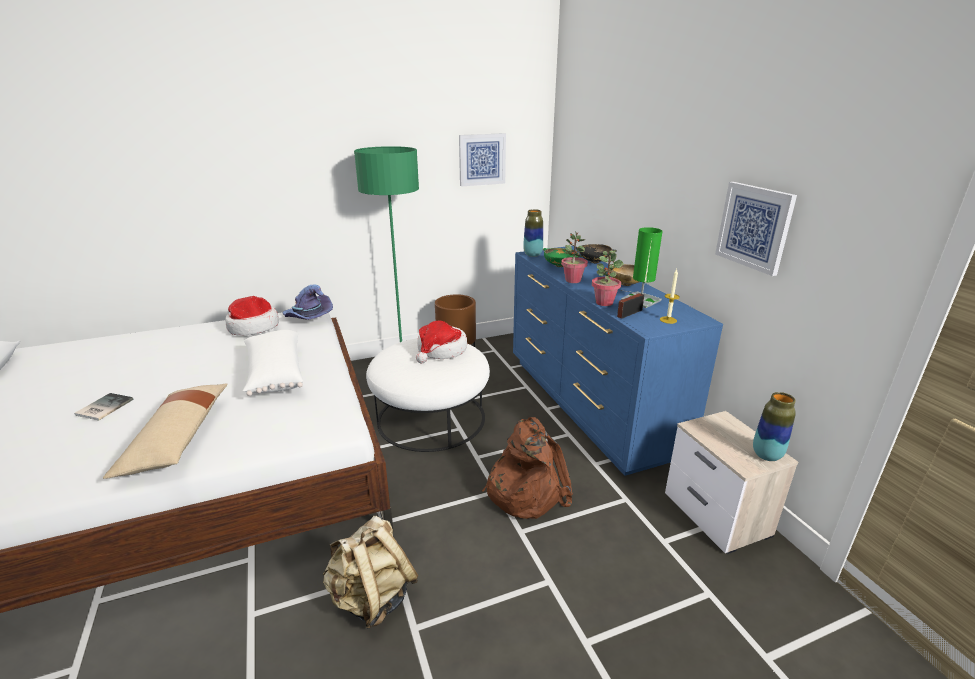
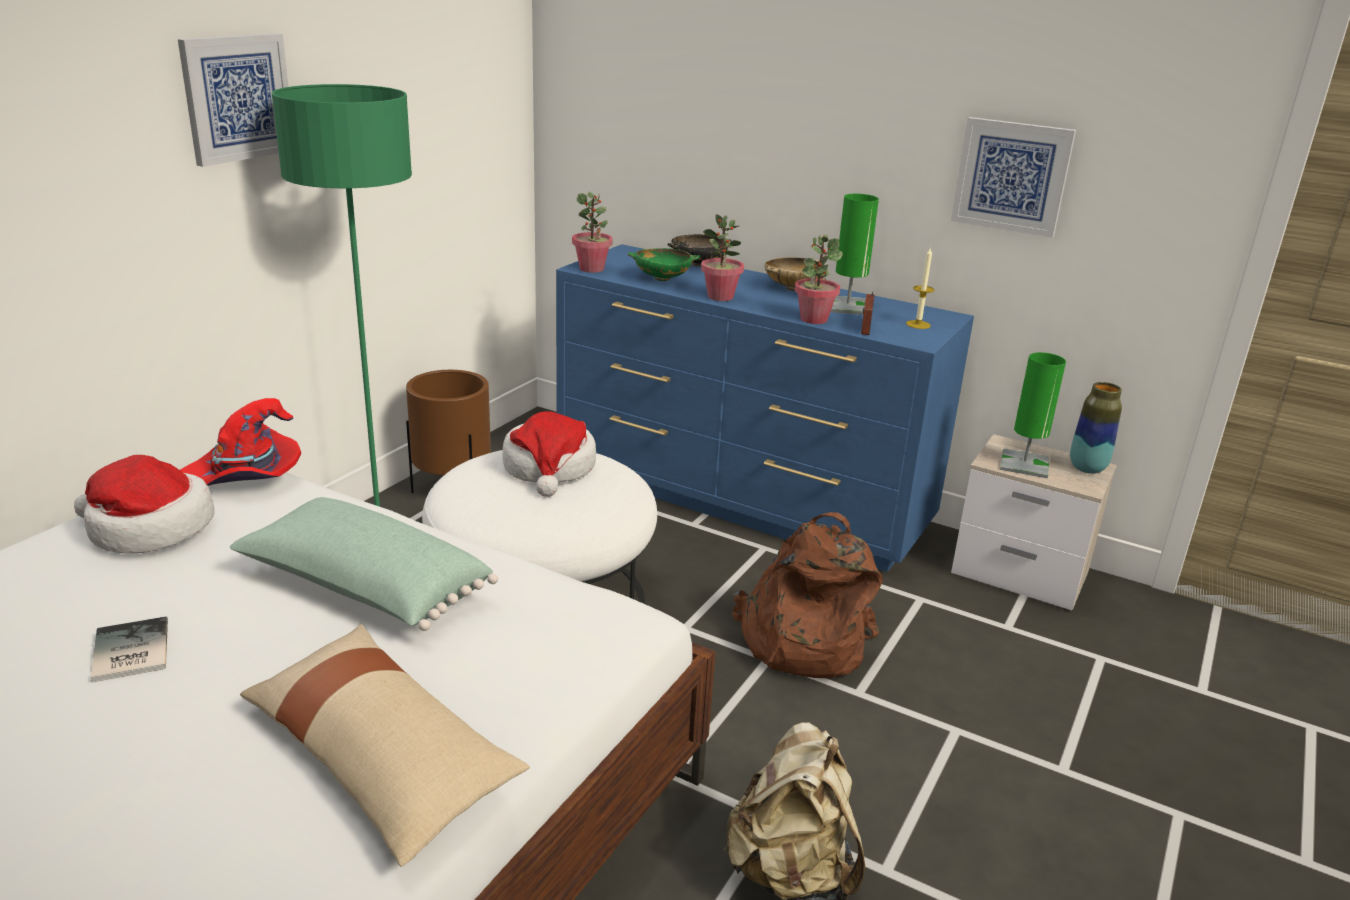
camera: 40 degrees left, 0 degrees up
(103, 407) = (85, 788): book -> book (128, 652)
(274, 374) = (364, 589): white pillow -> green pillow
(308, 318) = (243, 478): purple hat -> red hat
(482, 159) = (443, 102): picture -> picture (237, 98)
(532, 255) = (592, 269): vase -> potted plant
(718, 436) = (1024, 464): none -> green table lamp

